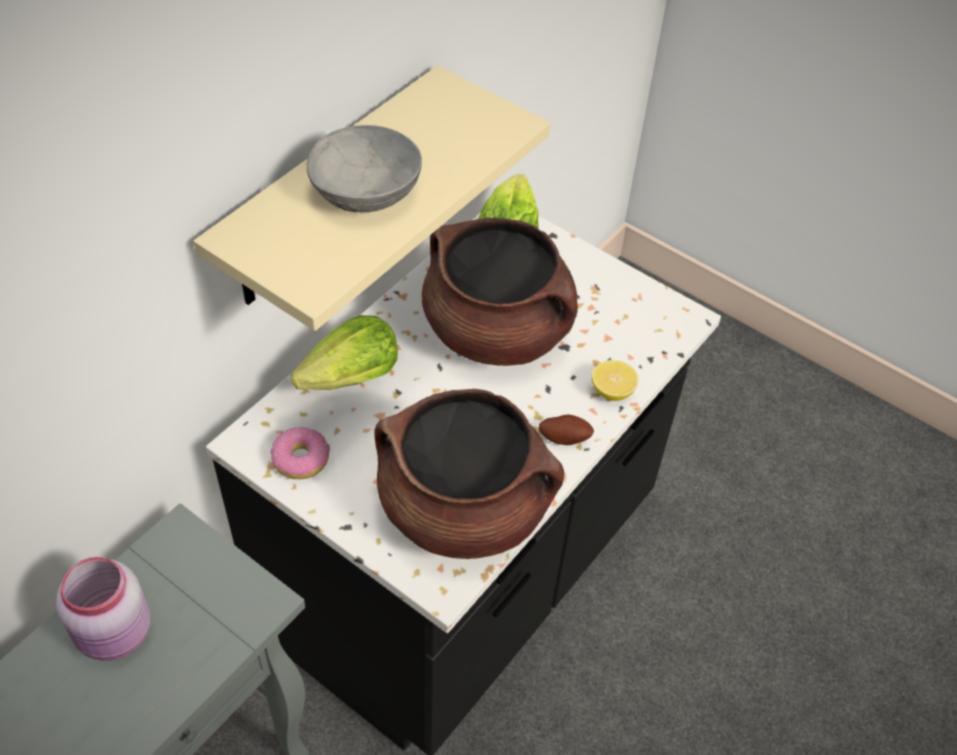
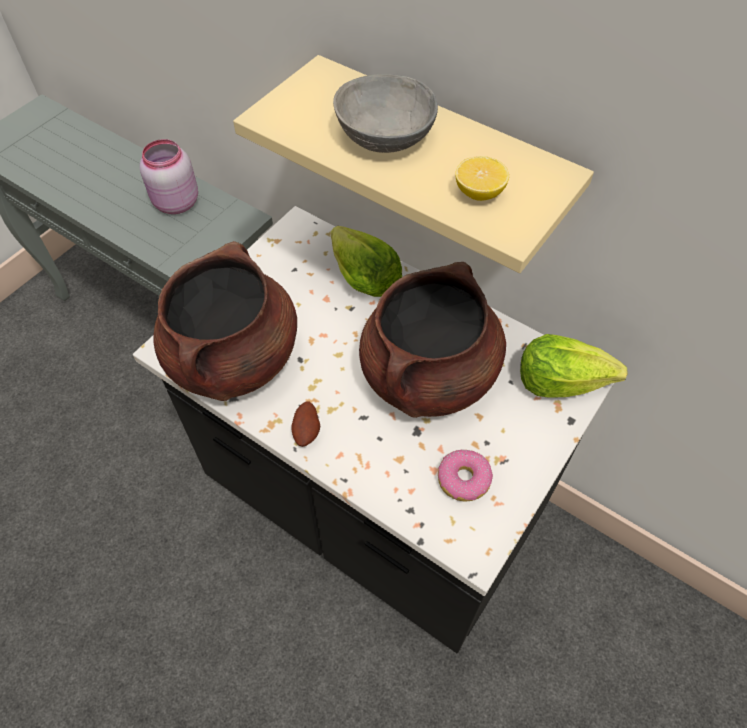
camera: 90 degrees right, 5 degrees up
(301, 459) = (282, 256): donut -> donut (463, 480)
(612, 391) = (364, 472): lemon -> lemon (479, 193)

